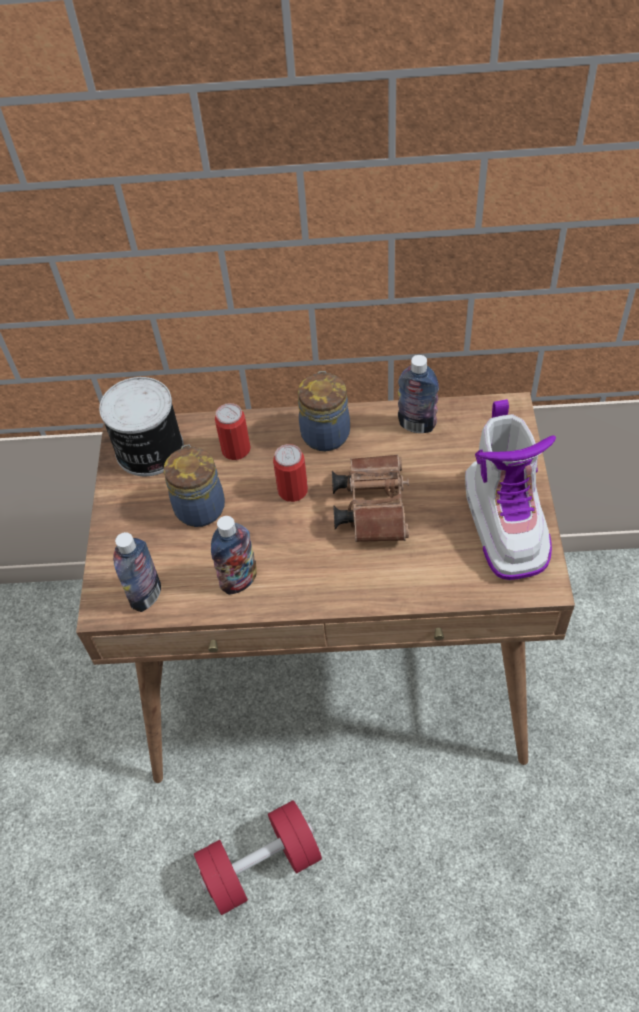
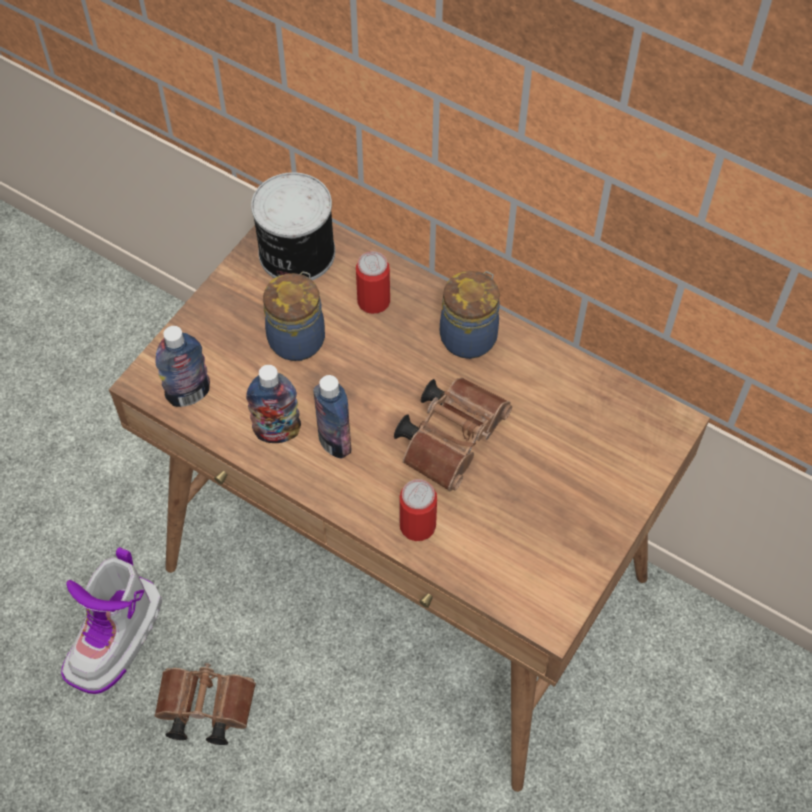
camera: 30 degrees right, 5 degrees up
(261, 865) = (203, 709): red dumbbell -> brown binoculars
(292, 490) = (393, 375): can -> can (417, 525)
(417, 425) = (565, 382): bottle -> bottle (334, 442)
(506, 522) = (566, 535): boot -> boot (116, 637)

